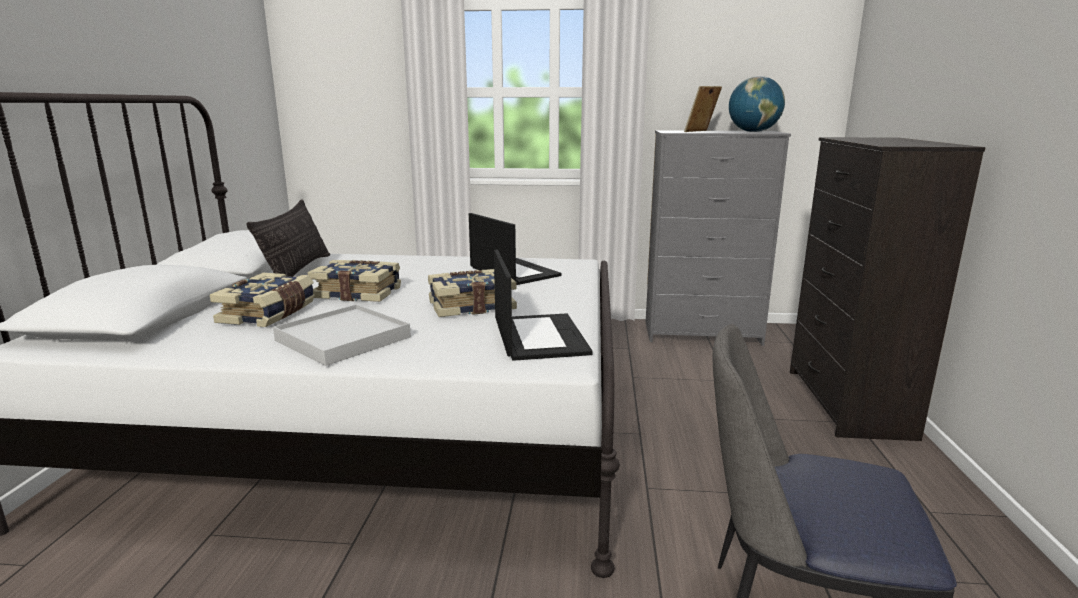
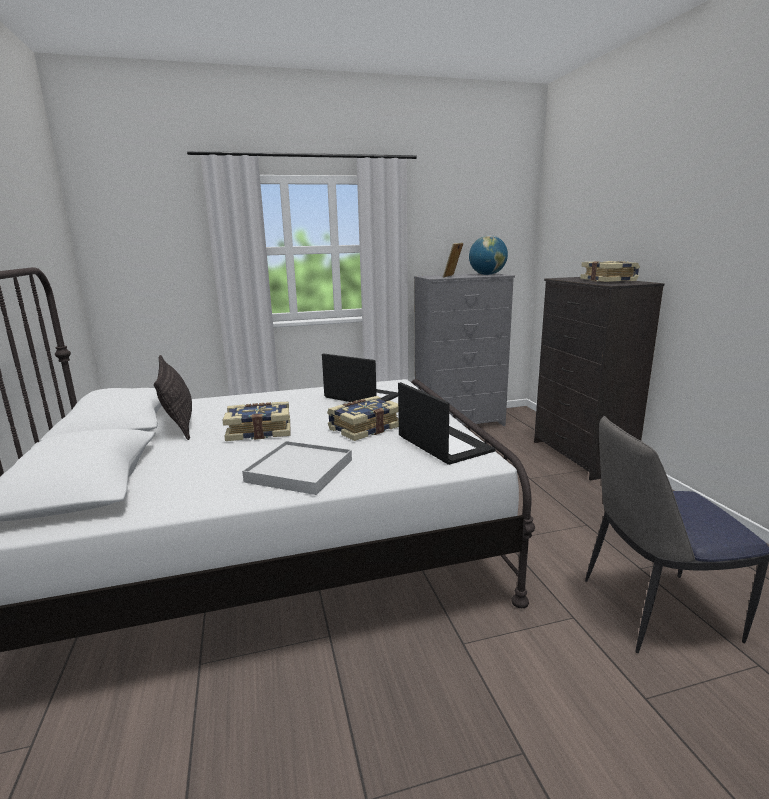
camera: 20 degrees left, 0 degrees up
(269, 314) = (205, 460): book -> book (609, 280)

